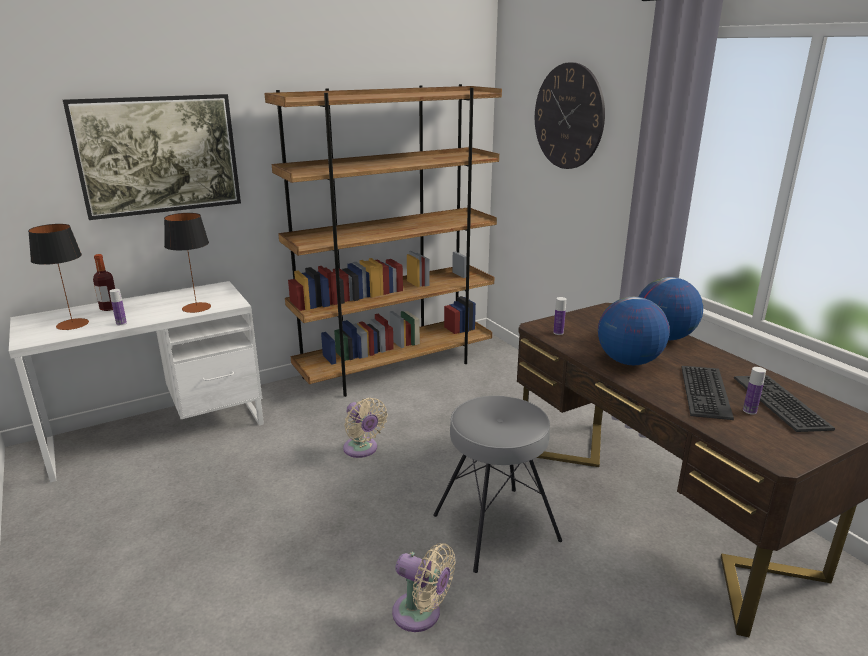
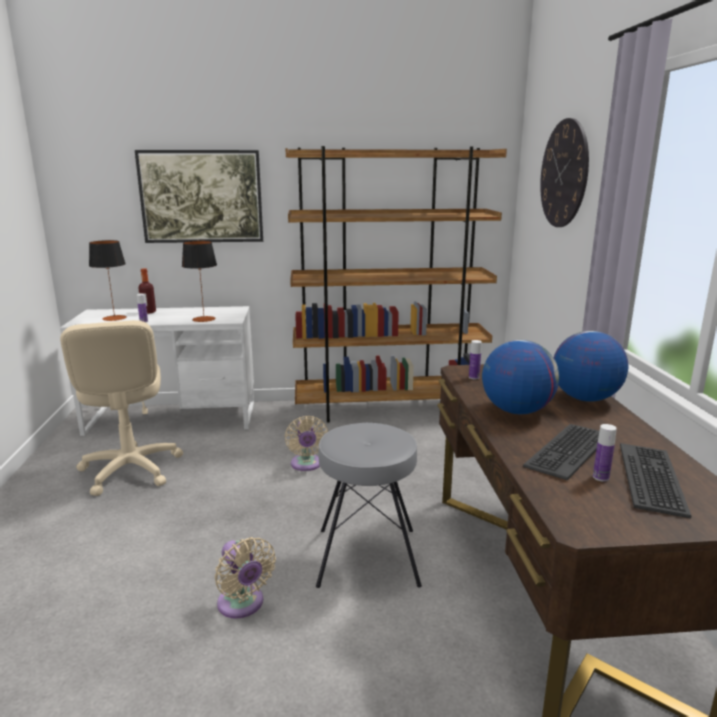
camera: 25 degrees right, 5 degrees down
(162, 508) = (130, 470): none -> beige office chair

